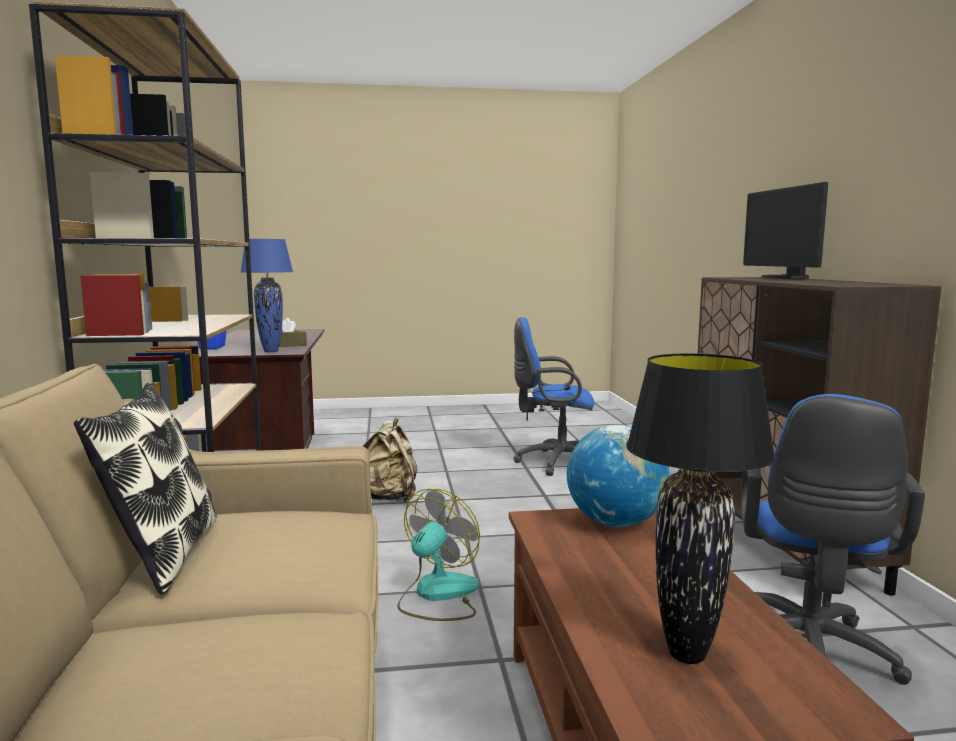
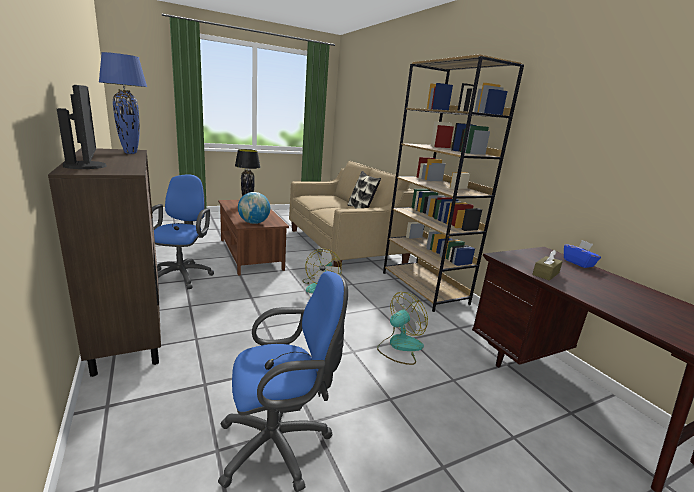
camera: 160 degrees right, 10 degrees up
(271, 351) = (517, 257): blue table lamp -> blue table lamp (130, 153)
(388, 498) = (399, 347): beige backpack -> fan

